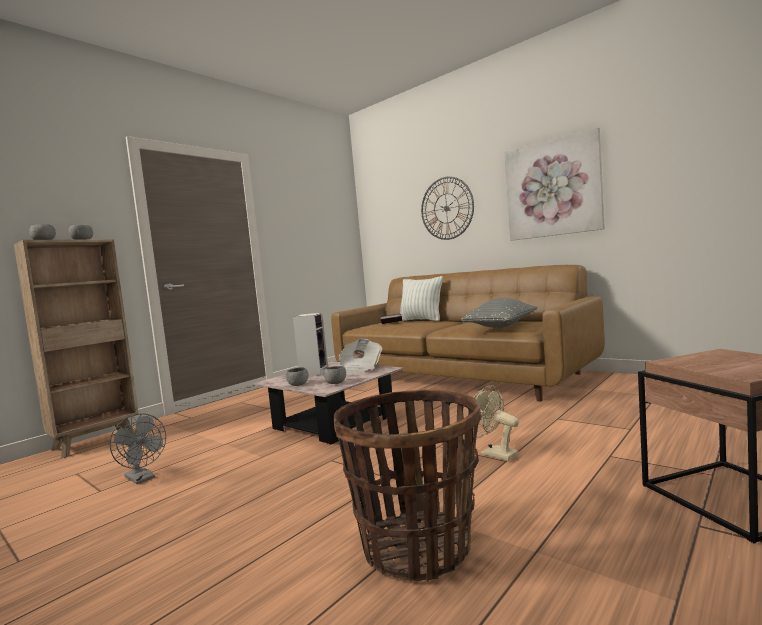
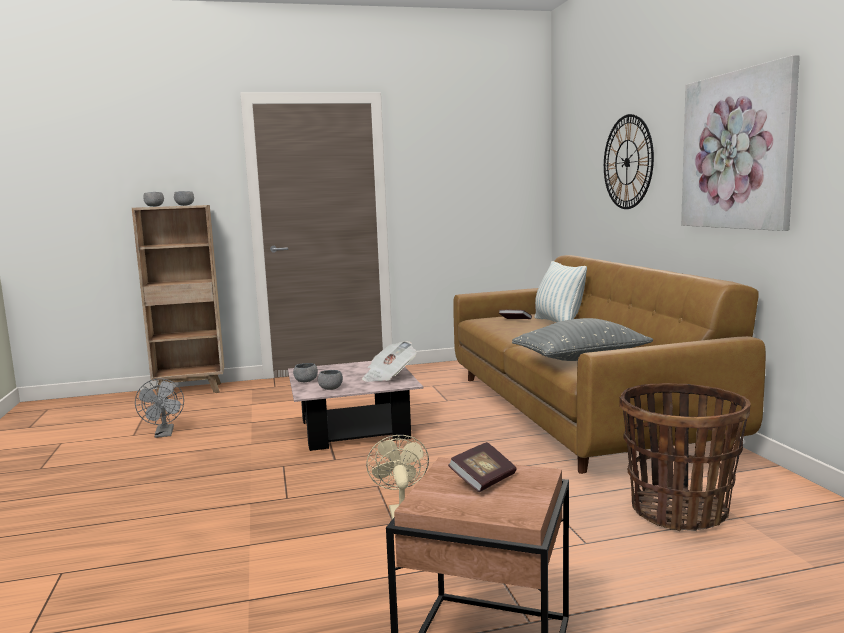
camera: 35 degrees right, 5 degrees up
(313, 372) = (349, 369): speaker -> none
(417, 546) = (199, 557): basket -> basket (679, 511)
(717, 360) = (483, 480): none -> book

